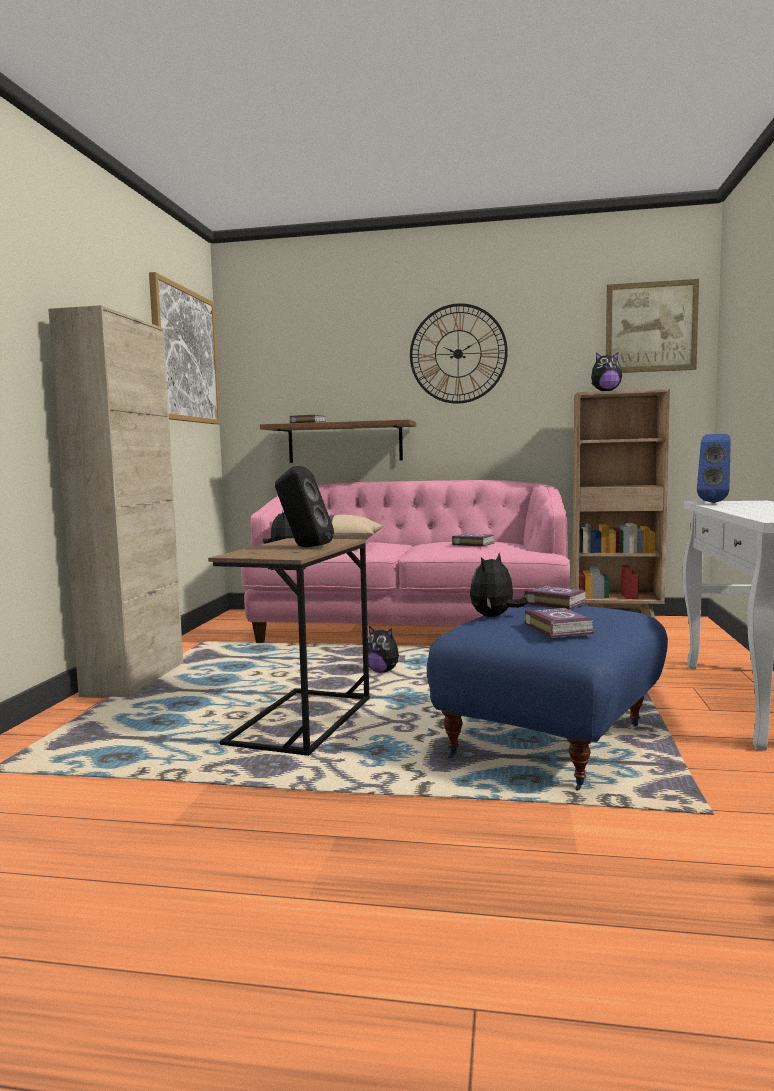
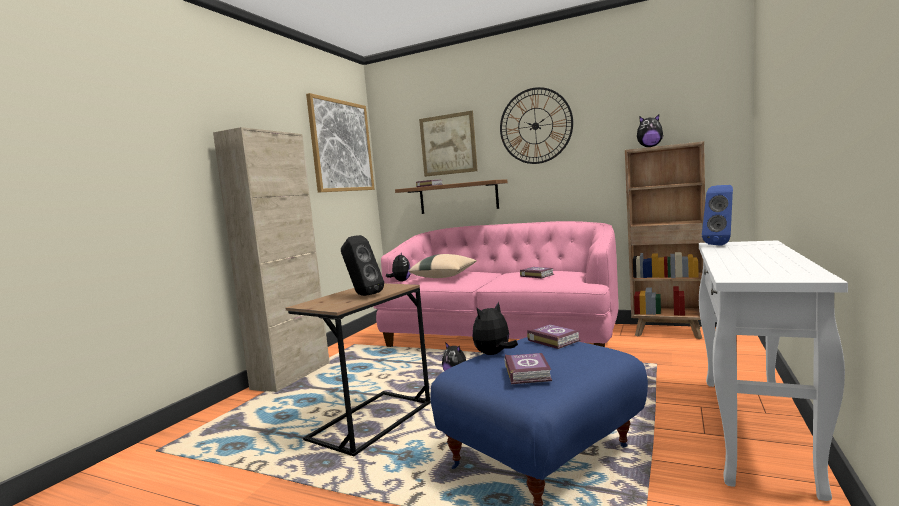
camera: 15 degrees right, 0 degrees up
(651, 327) = (691, 89): picture -> picture (448, 144)

